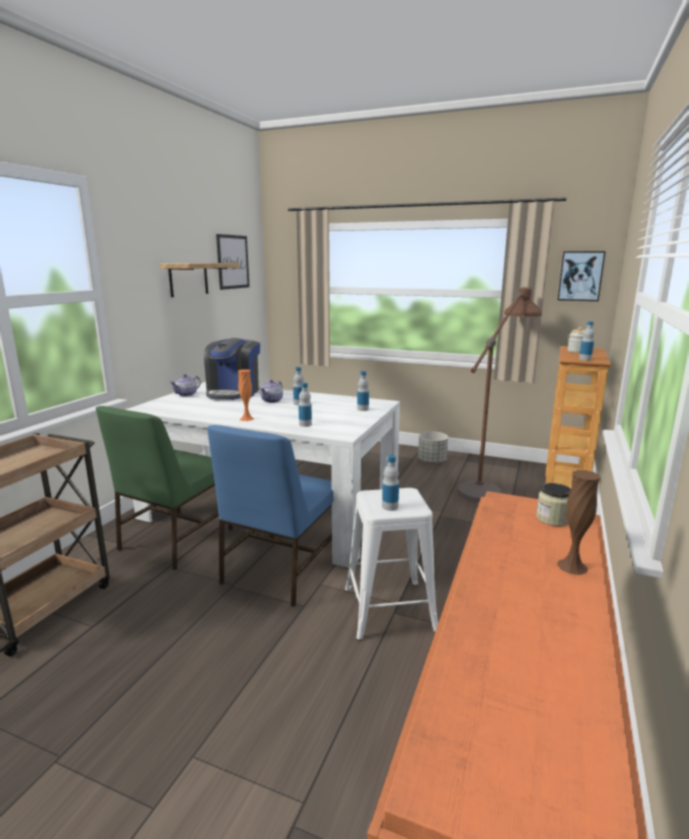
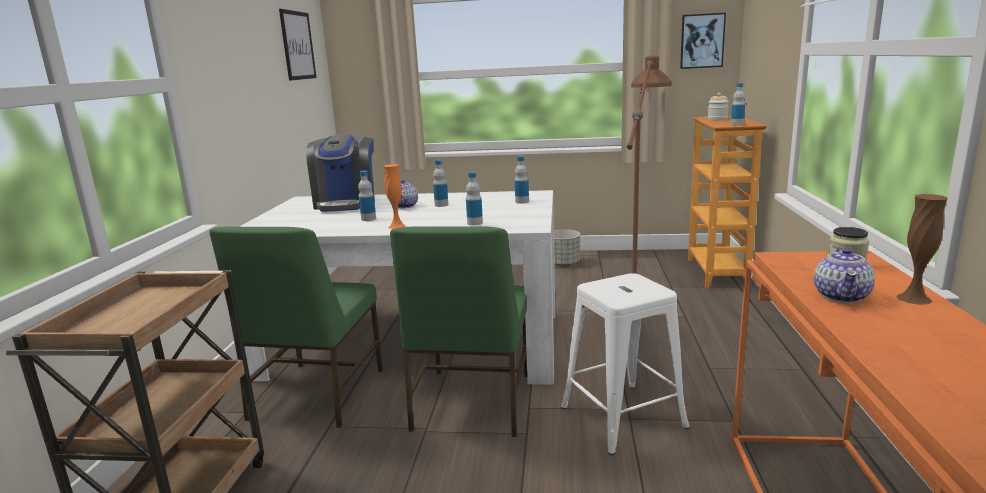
camera: 15 degrees left, 0 degrees up
(187, 394) = (287, 212): teapot -> teapot (842, 296)
(188, 279) = (258, 66): shelf -> none
(279, 570) = (471, 402): blue chair -> green chair
(390, 506) = (628, 293): bottle -> bottle (368, 219)

